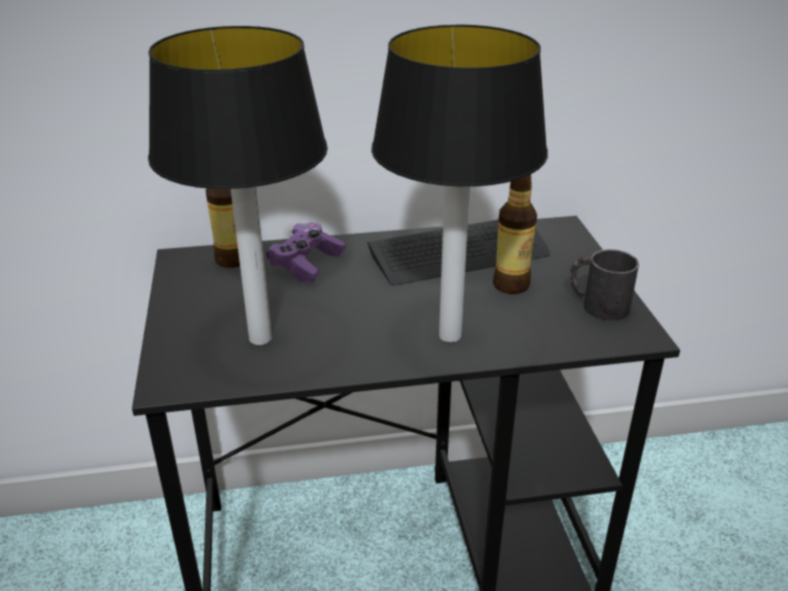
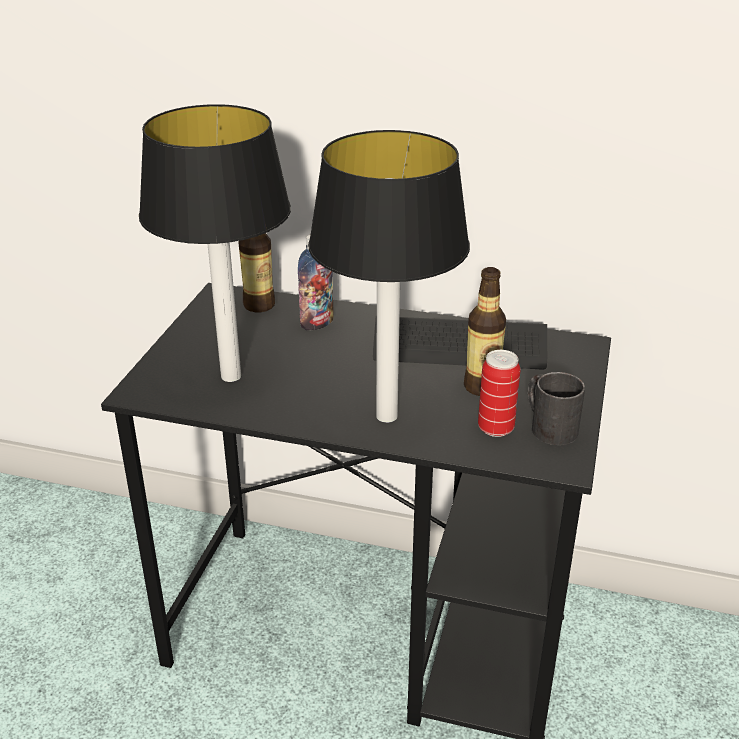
camera: 25 degrees right, 0 degrees up
(307, 263) = (317, 323): purple game controller -> bottle
(556, 319) = (495, 428): none -> can

